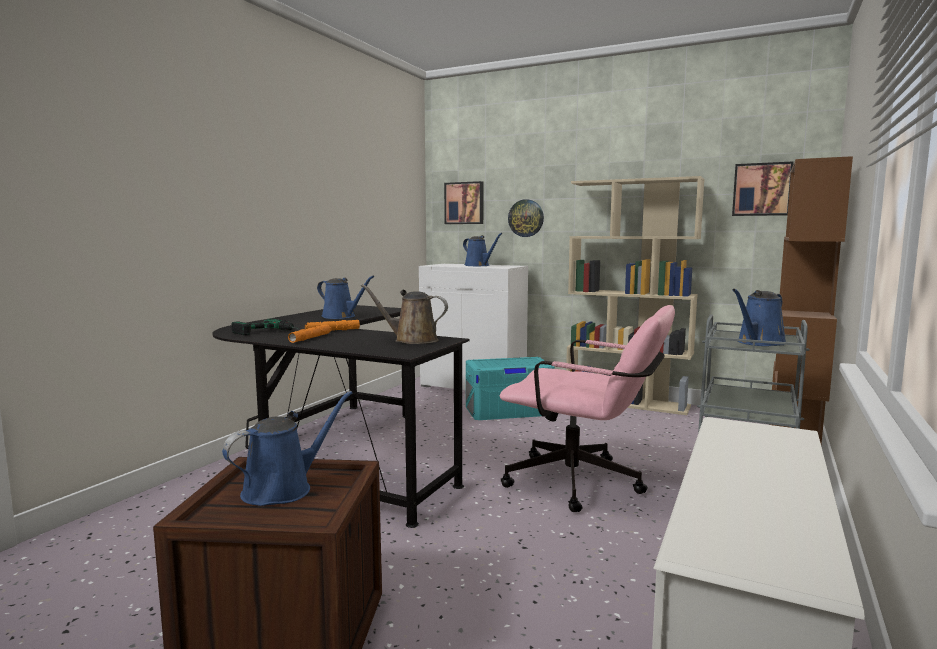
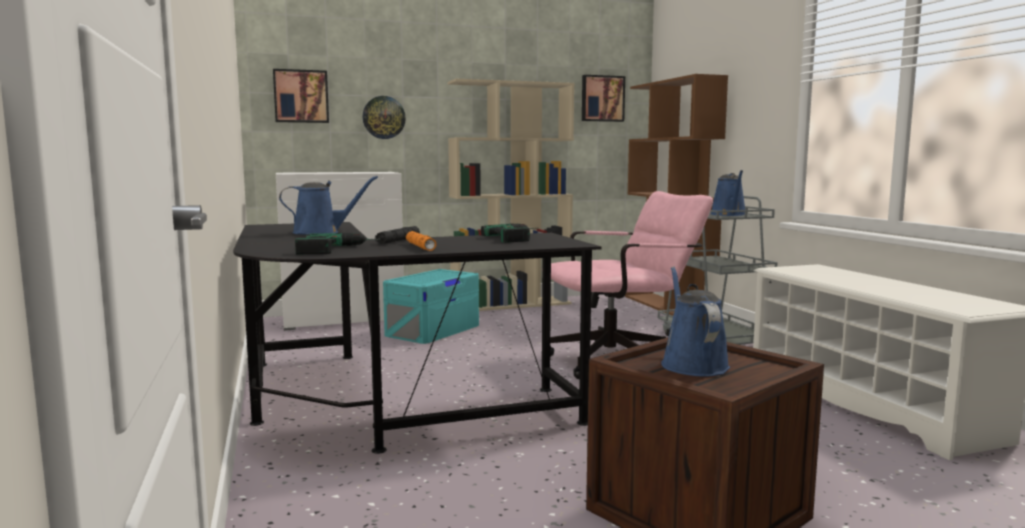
camera: 45 degrees left, 0 degrees up
(332, 330) = (398, 241): orange flashlight -> black flashlight
(412, 340) = (520, 237): brown watering can -> power drill
(478, 265) = (345, 172): blue watering can -> none

